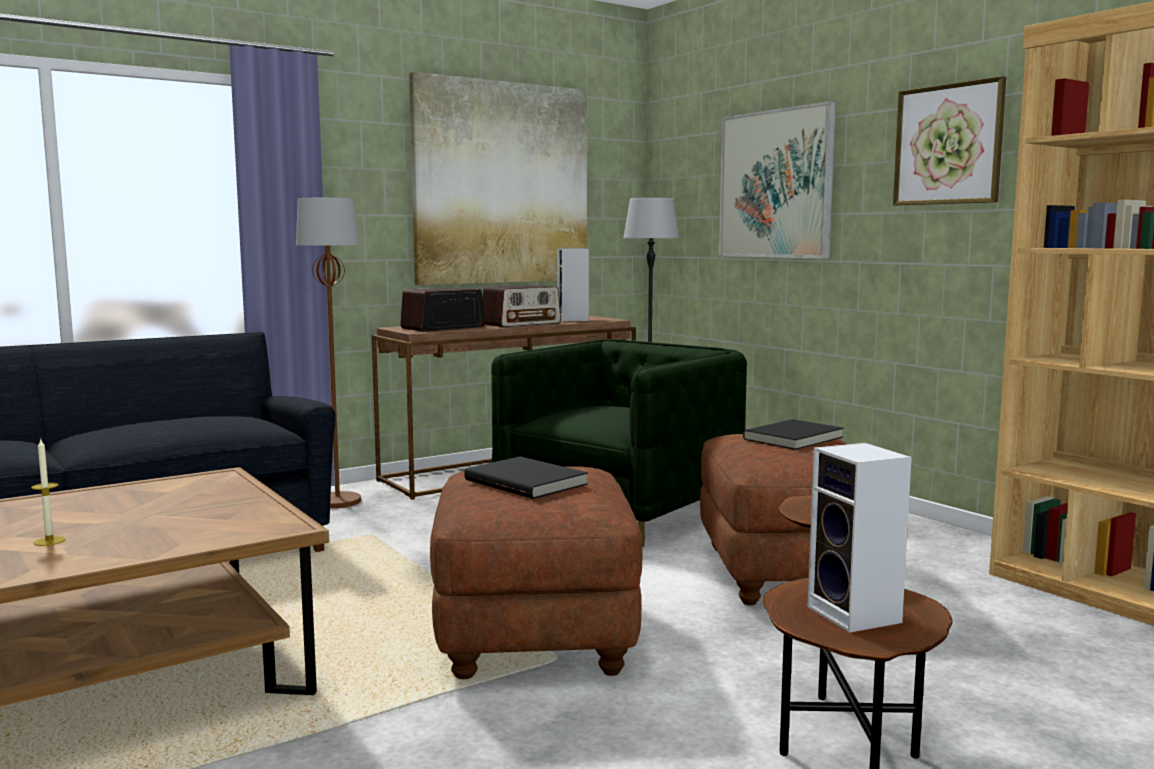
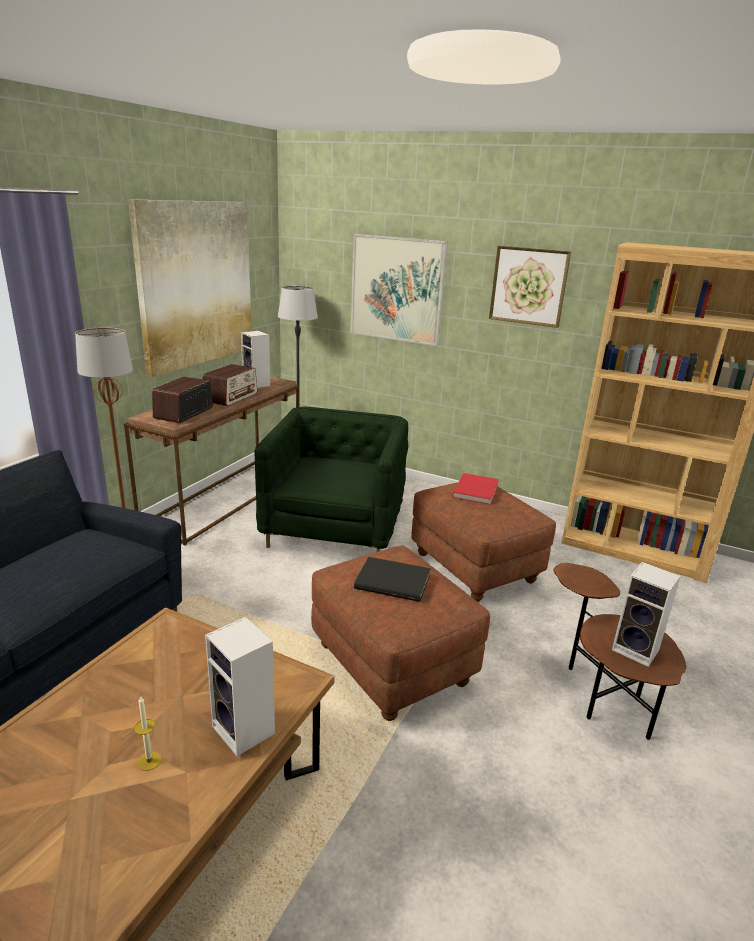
camera: 30 degrees left, 15 degrees up
(166, 542) = (246, 731): none -> speaker
(795, 438) = (477, 491): black book -> red book

